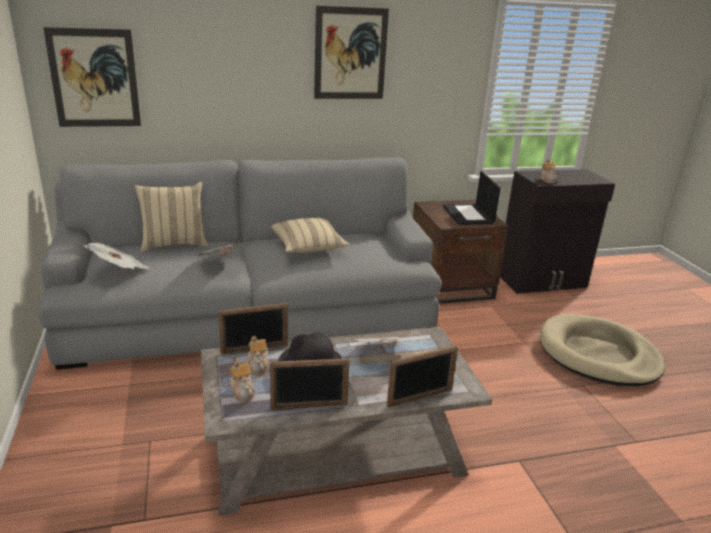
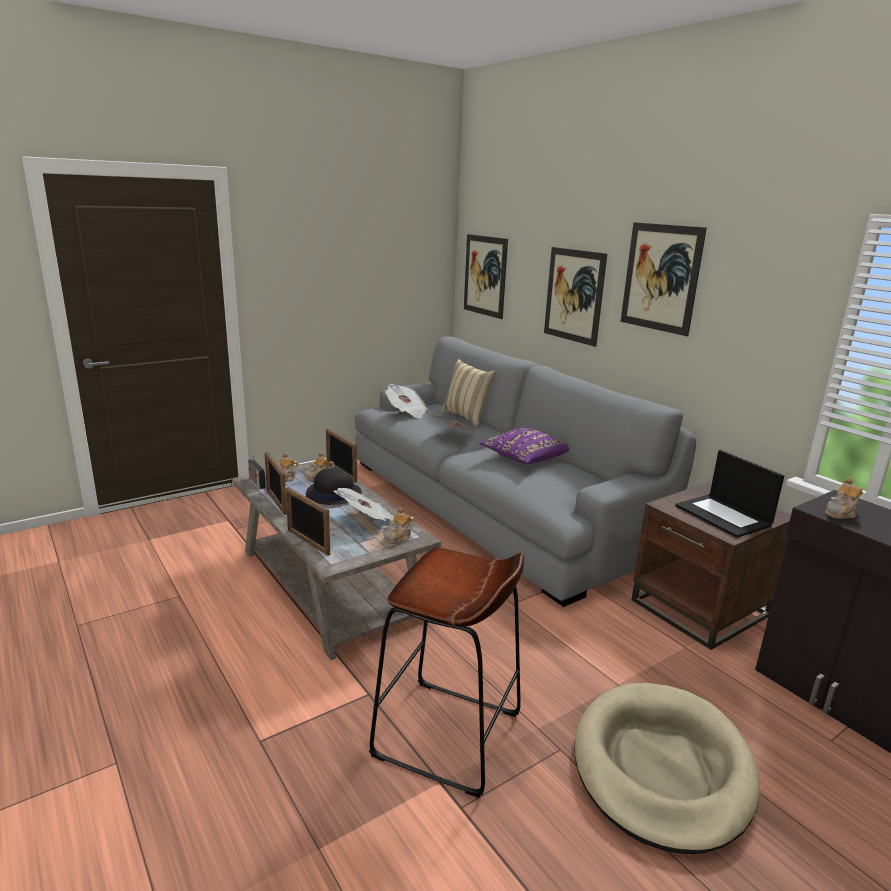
camera: 70 degrees right, 5 degrees down
(236, 415) = (256, 482): none -> radio
(251, 83) = (574, 295): none -> picture
(308, 248) = (524, 458): beige pillow -> purple pillow
(428, 345) = (398, 538): none -> teapot
(469, 215) = (724, 516): laptop -> laptop turned 90 degrees counterclockwise
(569, 429) = (447, 735): none -> brown stool

